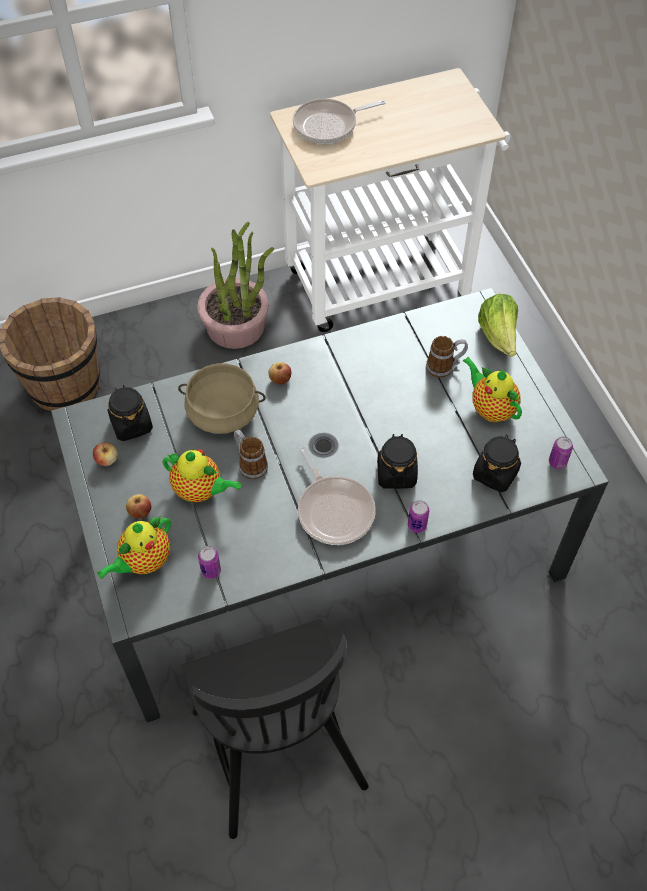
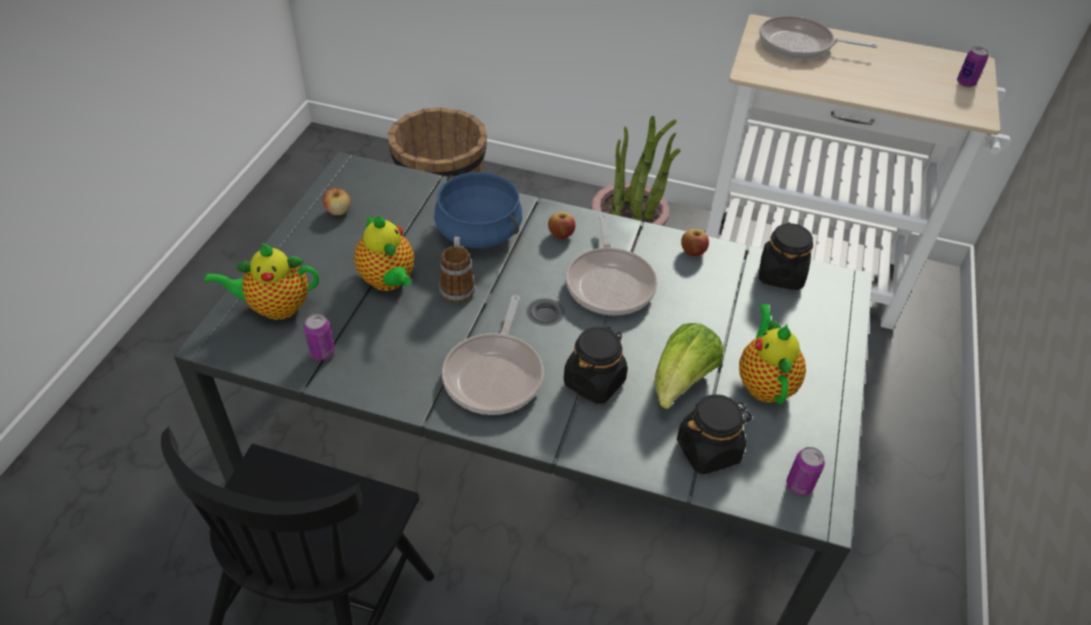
camera: 35 degrees right, 10 degrees down
(131, 424) = (389, 196): black jar -> black jar (780, 274)
(140, 512) = (318, 266): apple -> apple (692, 252)
(223, 412) = (479, 231): beige cooking pot -> blue cooking pot
(345, 397) = (610, 283): none -> frying pan
(417, 525) = (567, 444): can -> can (965, 83)
(445, 366) = (747, 315): mug -> none
(498, 336) = (839, 321): lettuce -> lettuce (681, 382)

